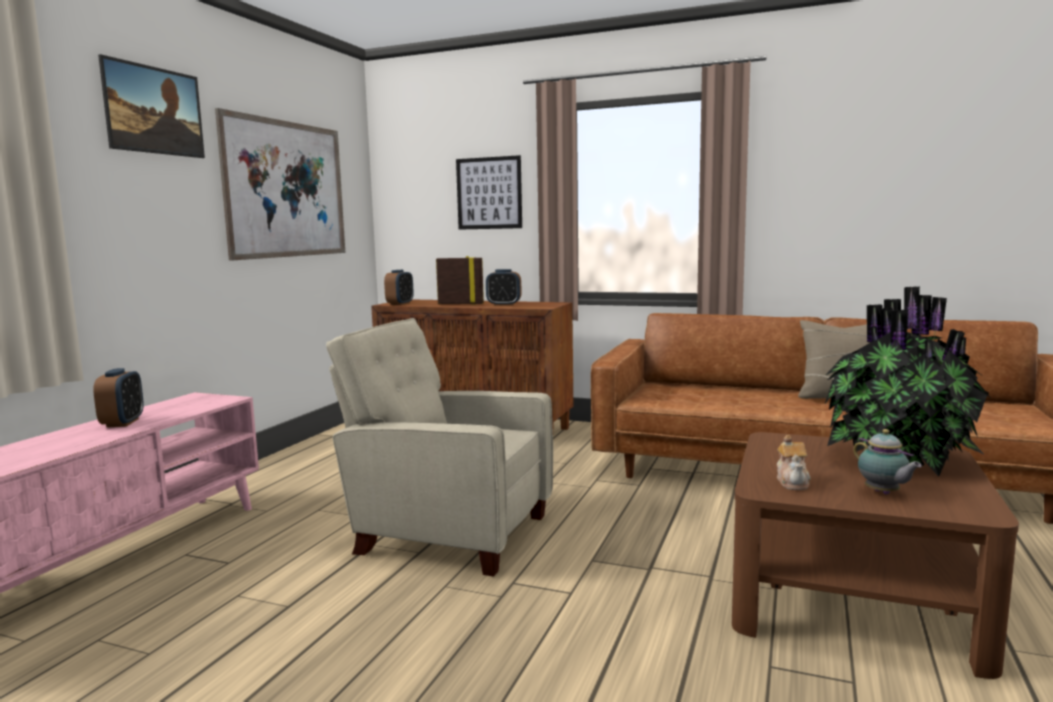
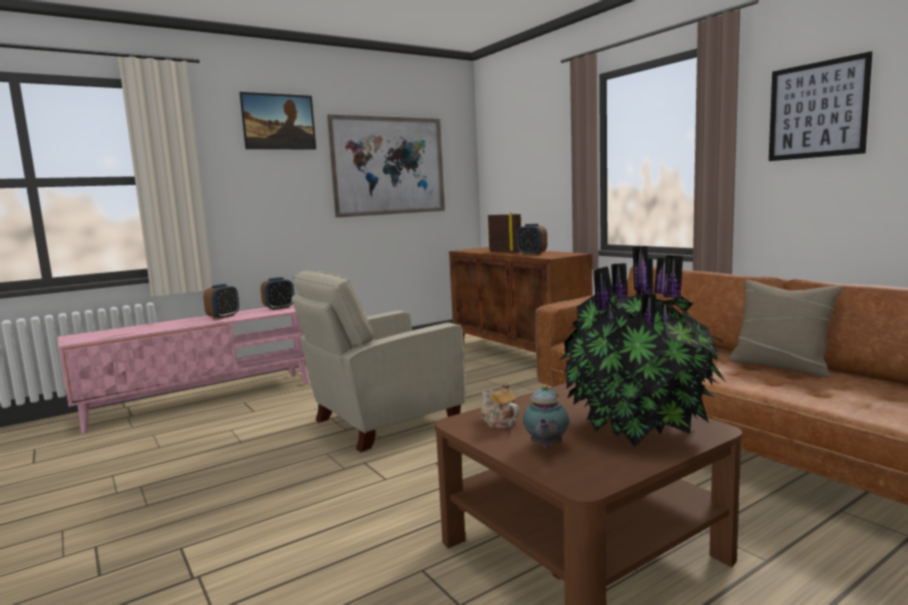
camera: 35 degrees right, 0 degrees up
(400, 304) = (469, 250): alarm clock -> alarm clock (279, 308)
(448, 532) = (381, 422): beige armchair -> beige armchair turned 90 degrees counterclockwise
(489, 193) = (546, 159): picture -> picture (817, 110)
(793, 482) = (499, 422): teapot -> teapot turned 105 degrees clockwise

